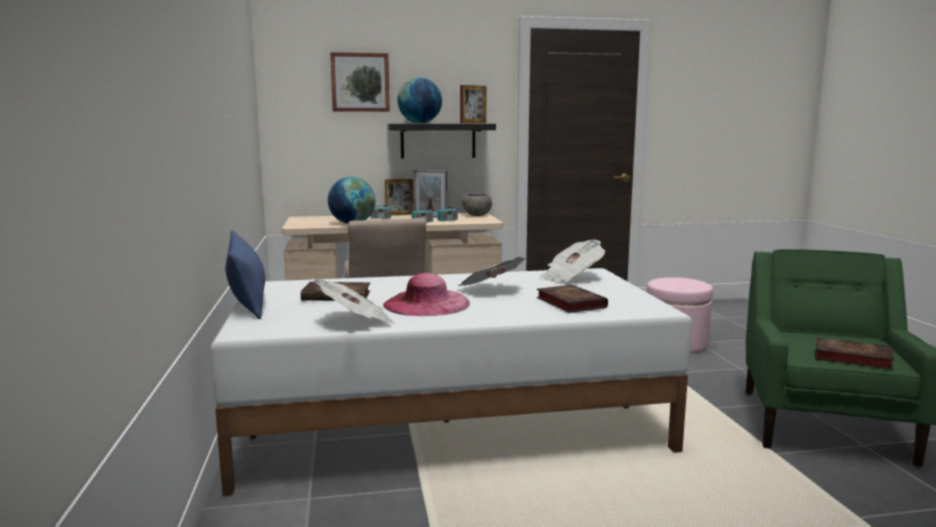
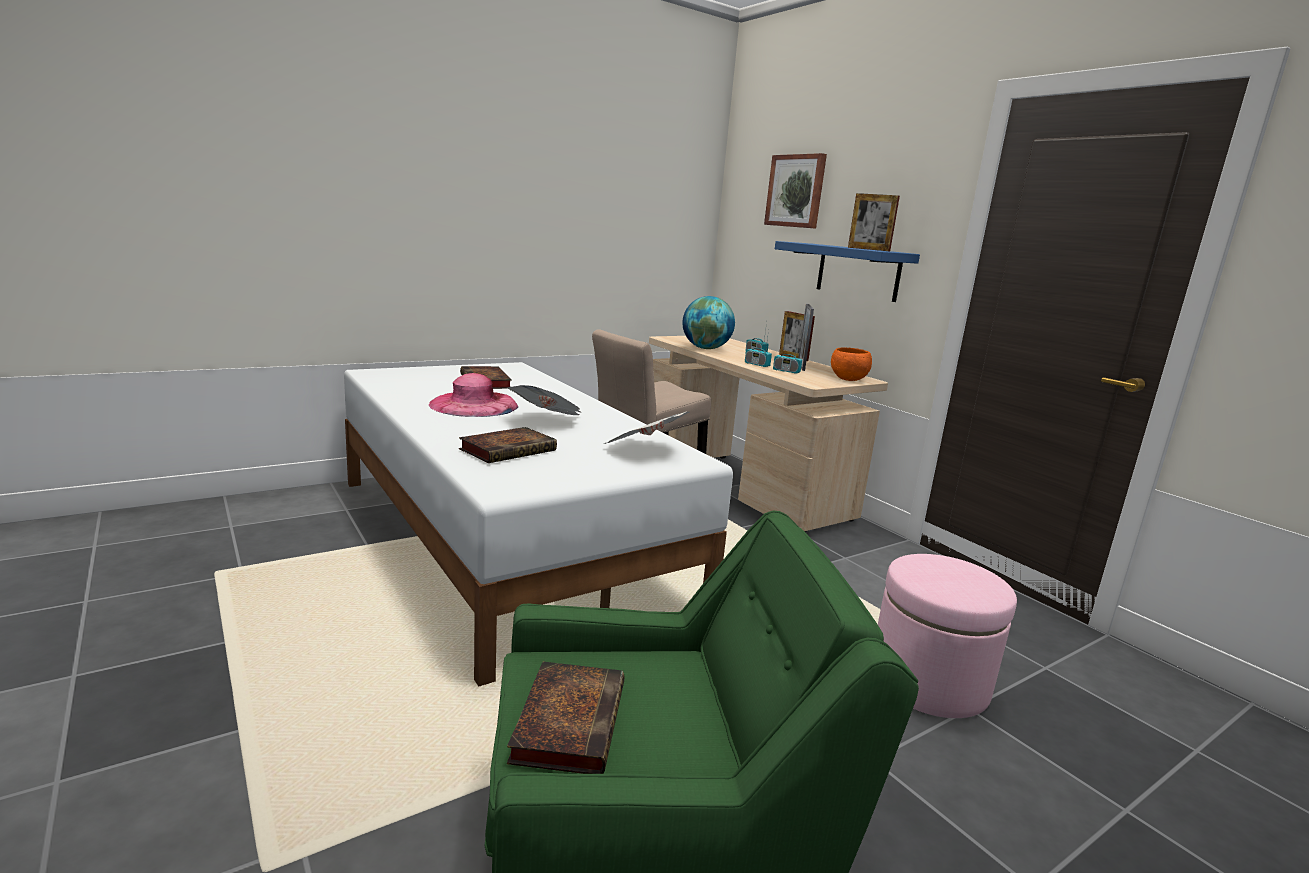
camera: 65 degrees right, 5 degrees up
(247, 301) = (455, 365): blue pillow -> none
(356, 322) = (402, 391): newspaper -> none
(420, 123) = (820, 244): globe -> none
(438, 140) = (858, 272): black shelf -> blue shelf
(477, 215) = (848, 379): grey bowl -> orange bowl

